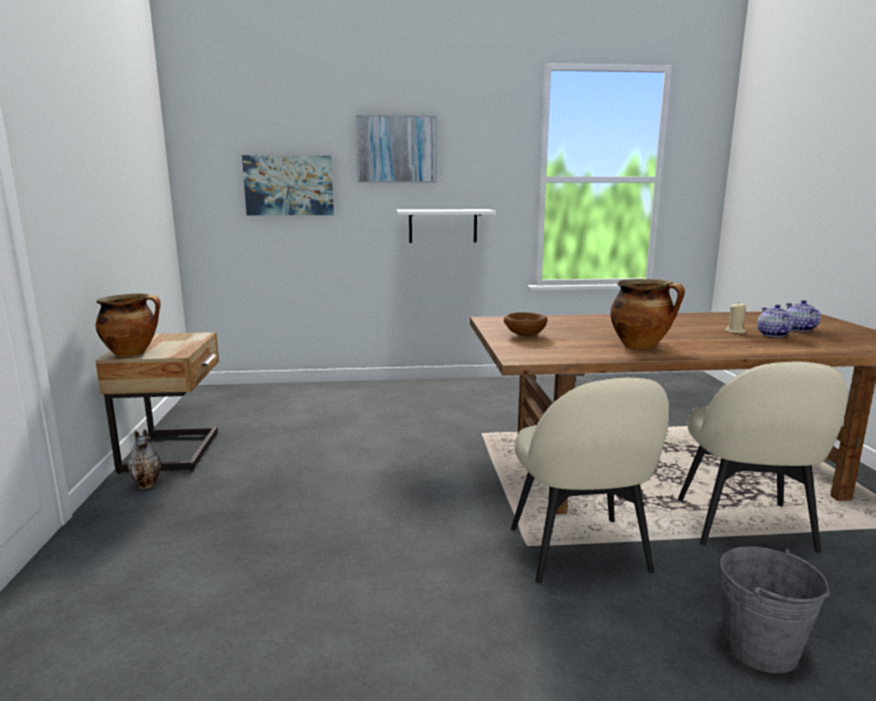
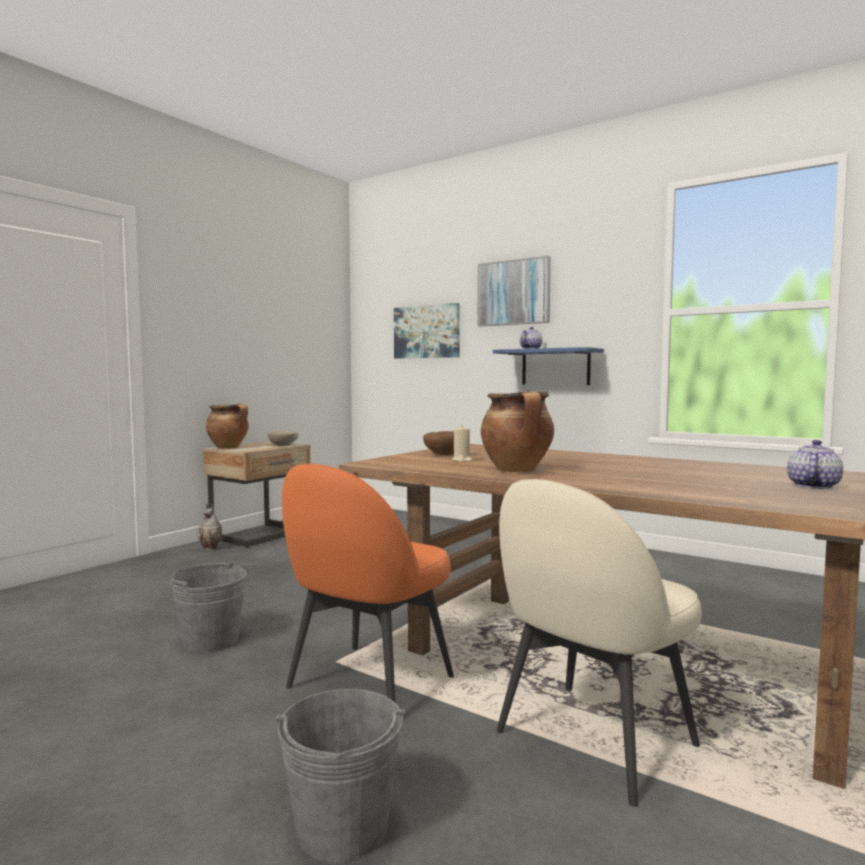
camera: 40 degrees right, 10 degrees down
(194, 339) = (283, 446): none -> beige bowl
(389, 576) = (211, 640): none -> grey bucket
(443, 226) = (555, 367): white shelf -> blue shelf
(579, 552) = (367, 684): beige chair -> orange chair
(735, 331) = (696, 477): beige candle -> beige candle (462, 460)
(772, 334) = (737, 484): teapot -> teapot (530, 349)

